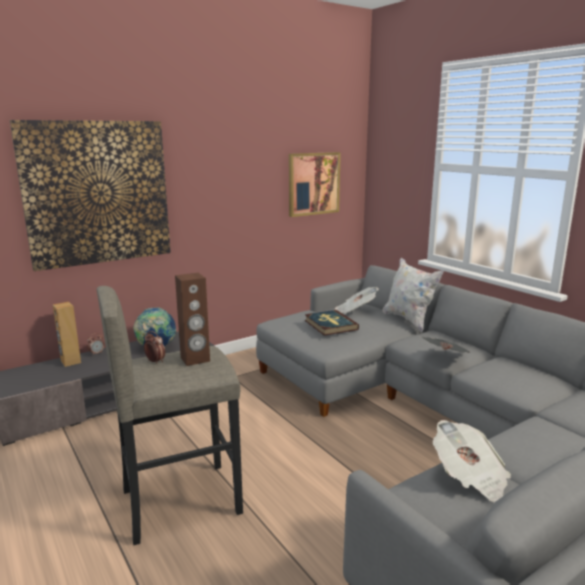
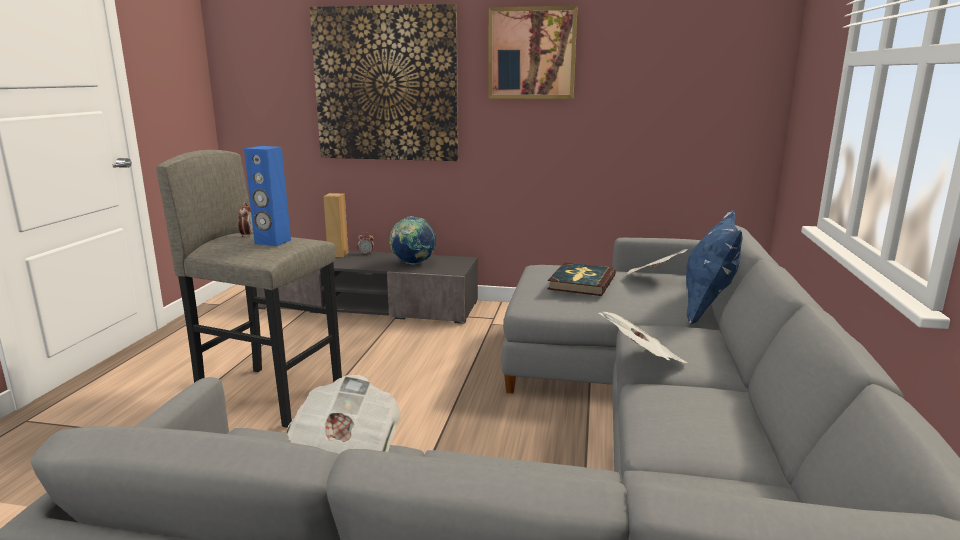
camera: 45 degrees right, 0 degrees up
(195, 359) = (272, 242): brown speaker -> blue speaker
(313, 183) = (681, 92): picture -> picture (532, 53)
(409, 320) = (707, 309): white pillow -> blue pillow

